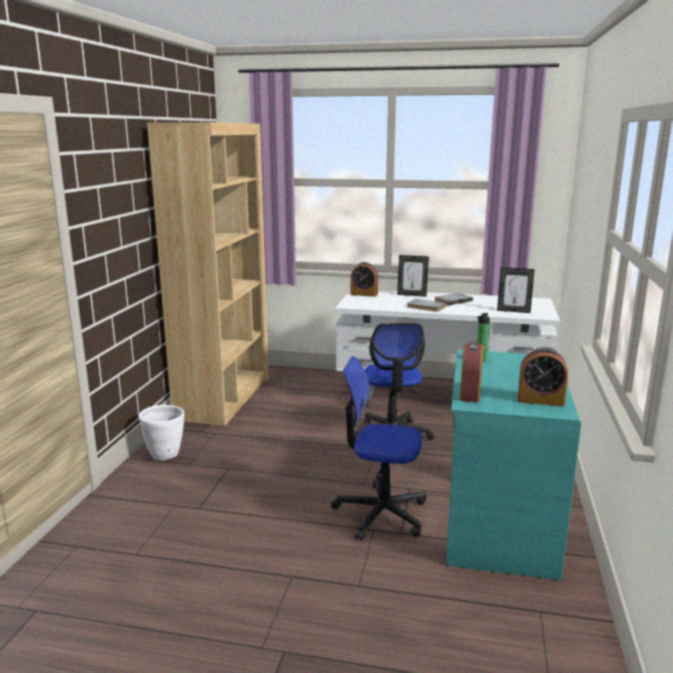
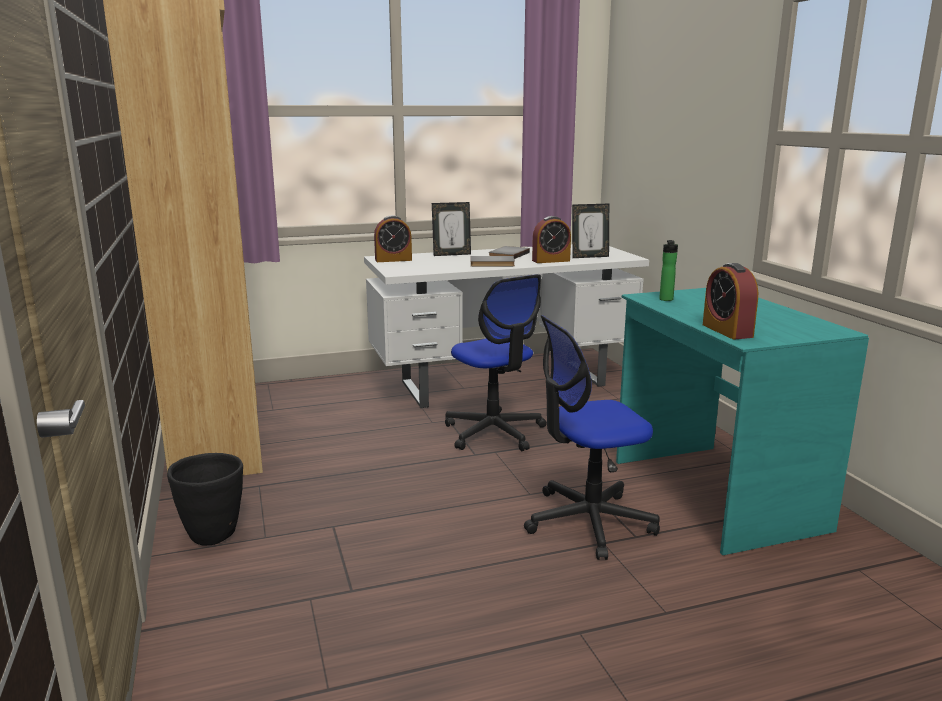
camera: 30 degrees left, 0 degrees up
(165, 455) = (213, 535): white planter -> black planter
(540, 400) = (801, 325): alarm clock -> alarm clock (551, 261)

